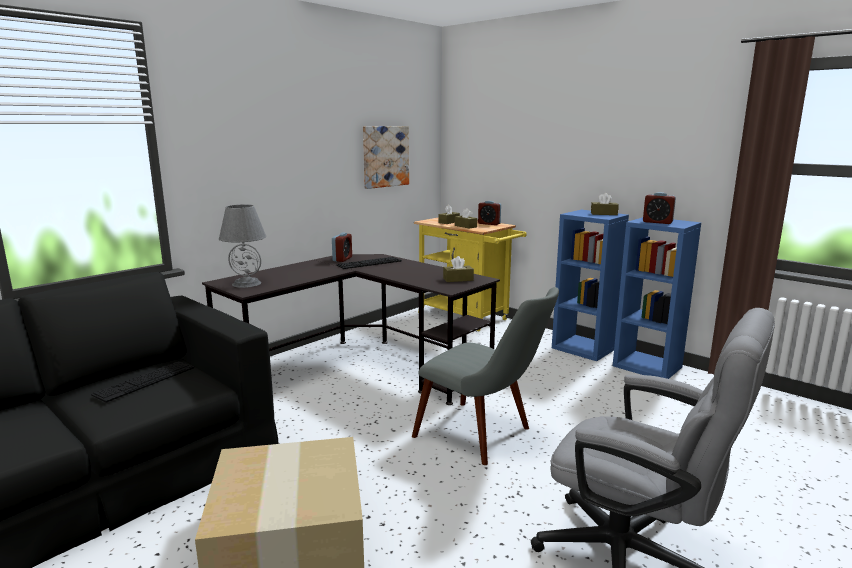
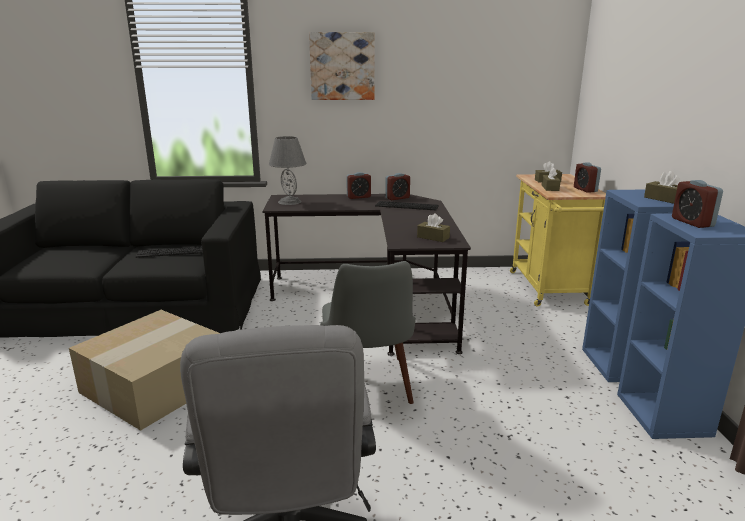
camera: 45 degrees right, 5 degrees up
(304, 265) = (358, 197): none -> alarm clock
(385, 156) = (490, 102): picture -> picture (342, 66)

